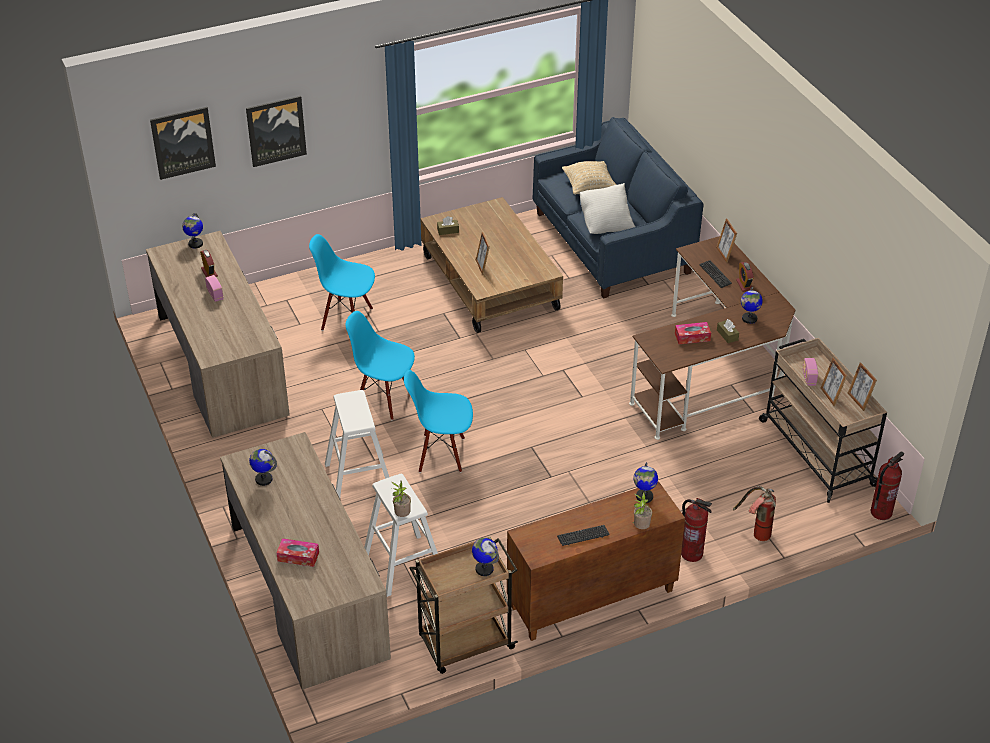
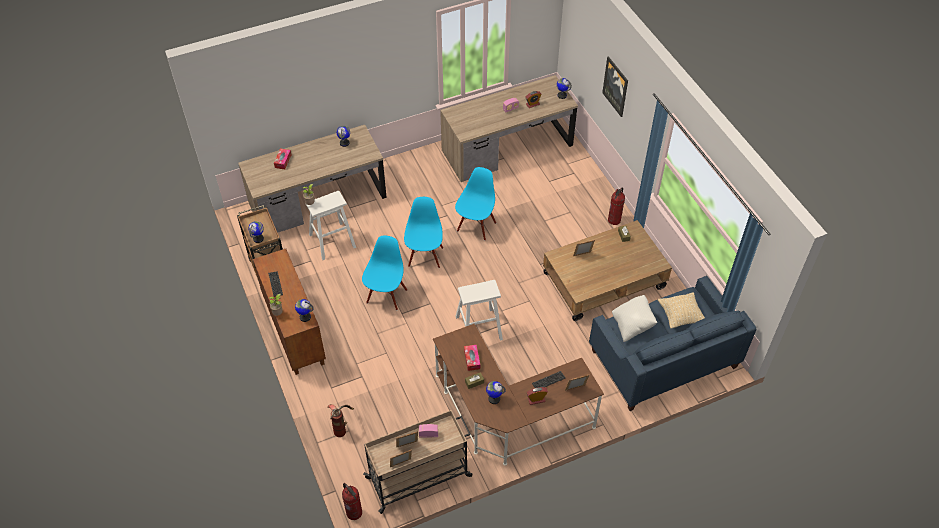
camera: 90 degrees right, 10 degrees up
(183, 142) = (585, 41): picture -> none
(347, 318) = (556, 204): blue chair -> blue chair (386, 295)
(359, 478) = (405, 217): white stool -> white stool (479, 328)
(691, 554) = (326, 388): fire extinguisher -> fire extinguisher (614, 220)

